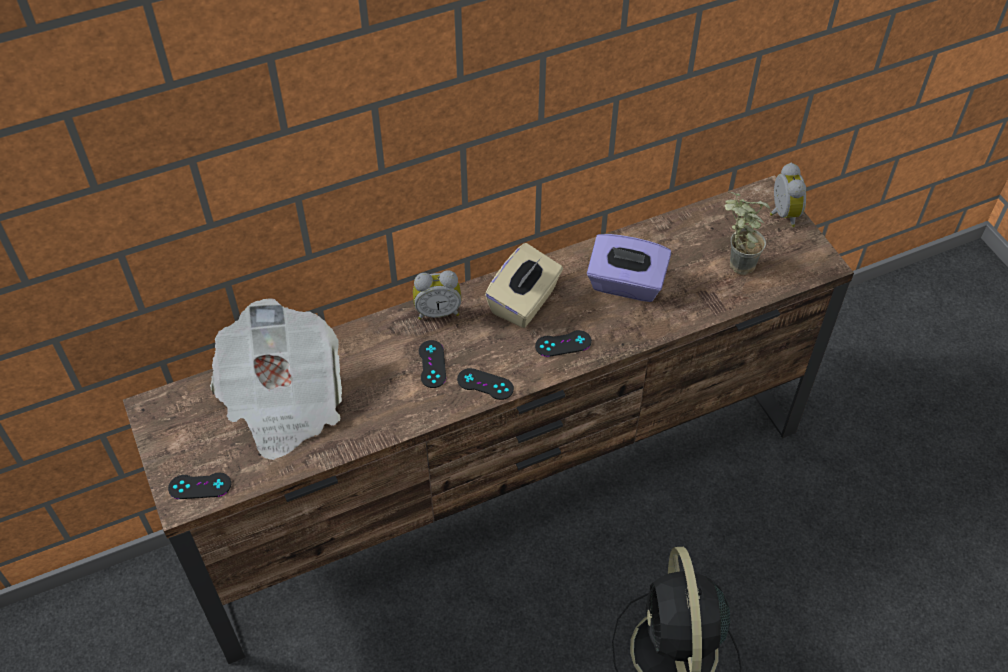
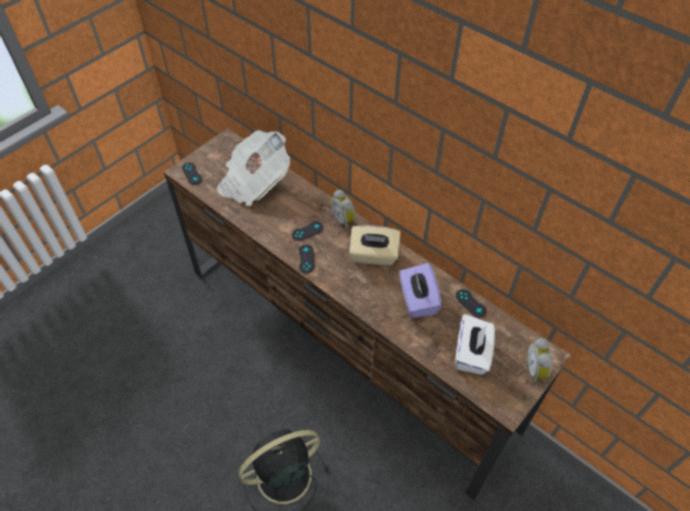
camera: 65 degrees right, 0 degrees up
(563, 344) = (354, 284): black game controller -> black game controller (470, 303)
(733, 264) = (472, 354): potted plant -> white tissue box
(781, 214) = (536, 370): alarm clock -> alarm clock turned 120 degrees clockwise

